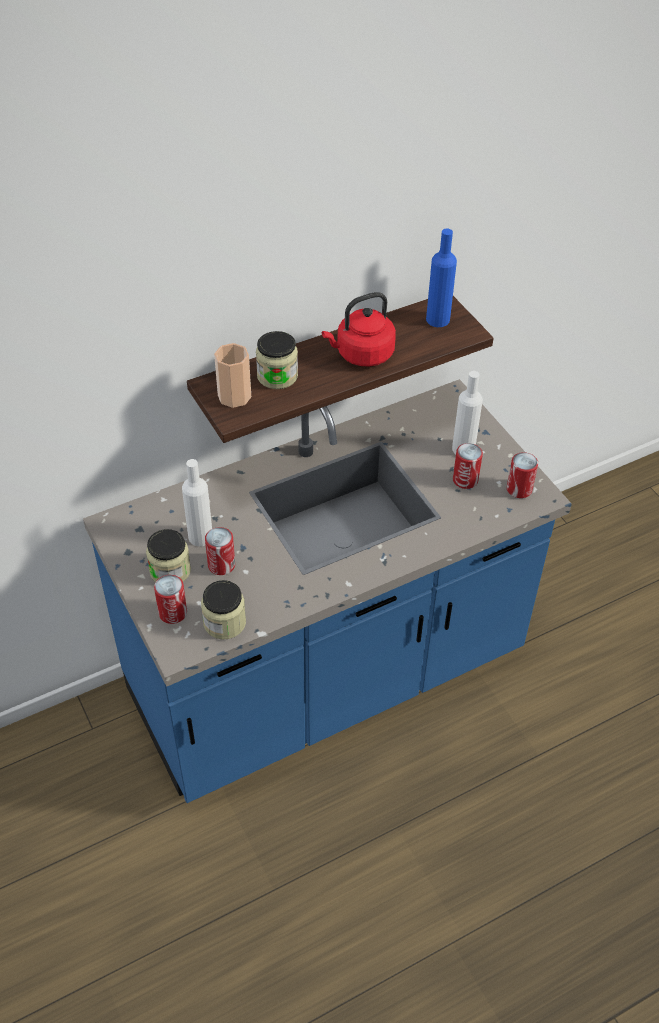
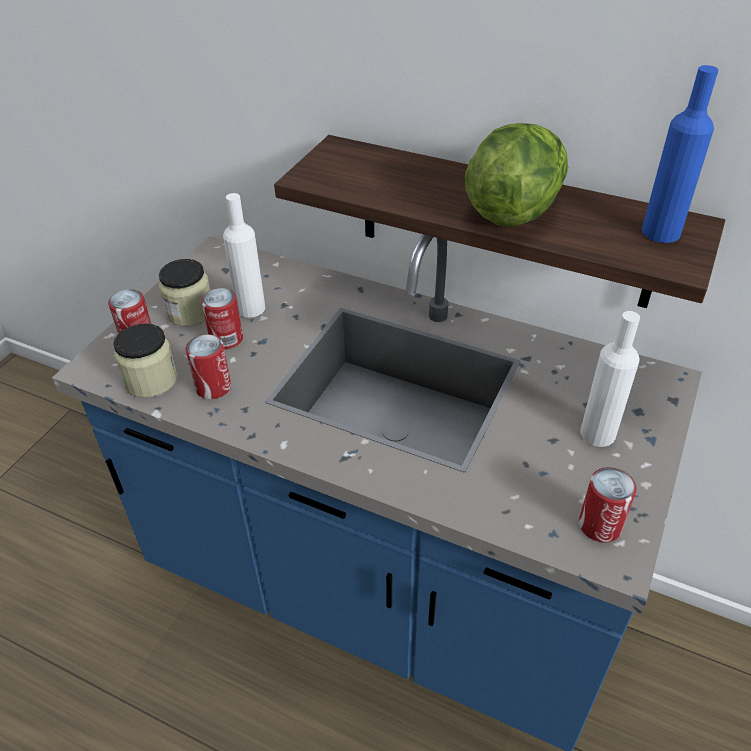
camera: 55 degrees right, 5 degrees down
(234, 396) = (338, 165): cup -> none
(277, 376) = (402, 175): jar -> none
(362, 354) = (514, 208): red kettle -> lettuce
(465, 480) = (550, 462): can -> can (213, 387)

